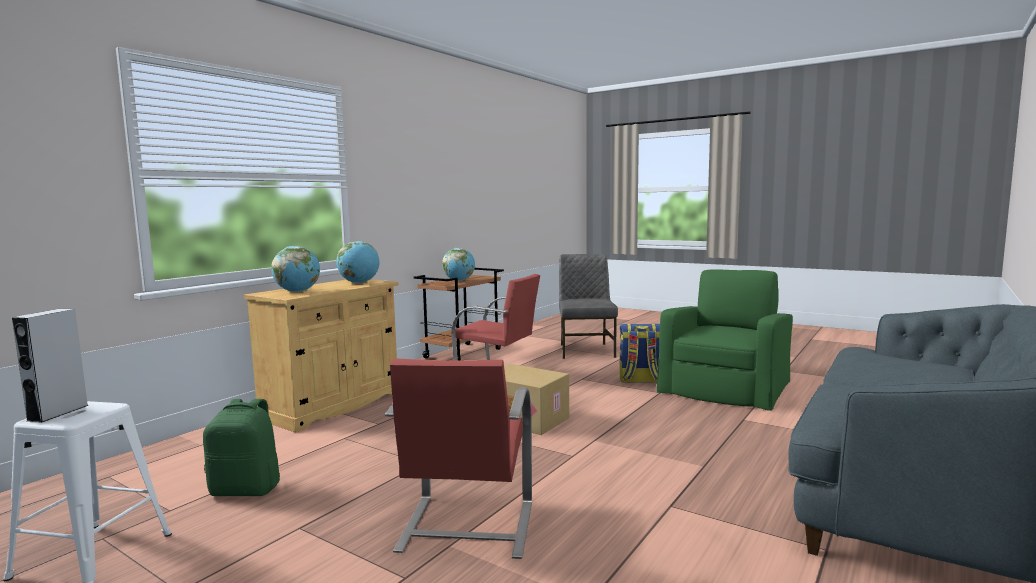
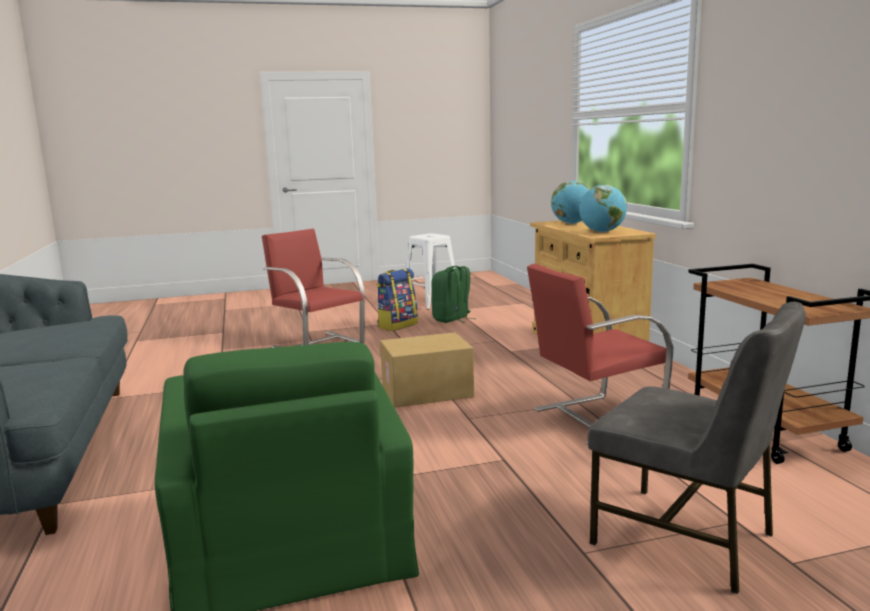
camera: 130 degrees right, 5 degrees up
(58, 413) = (433, 234): grey speaker -> none
(459, 280) = (765, 293): globe -> none
(639, 380) = (431, 494): backpack -> backpack (397, 325)

